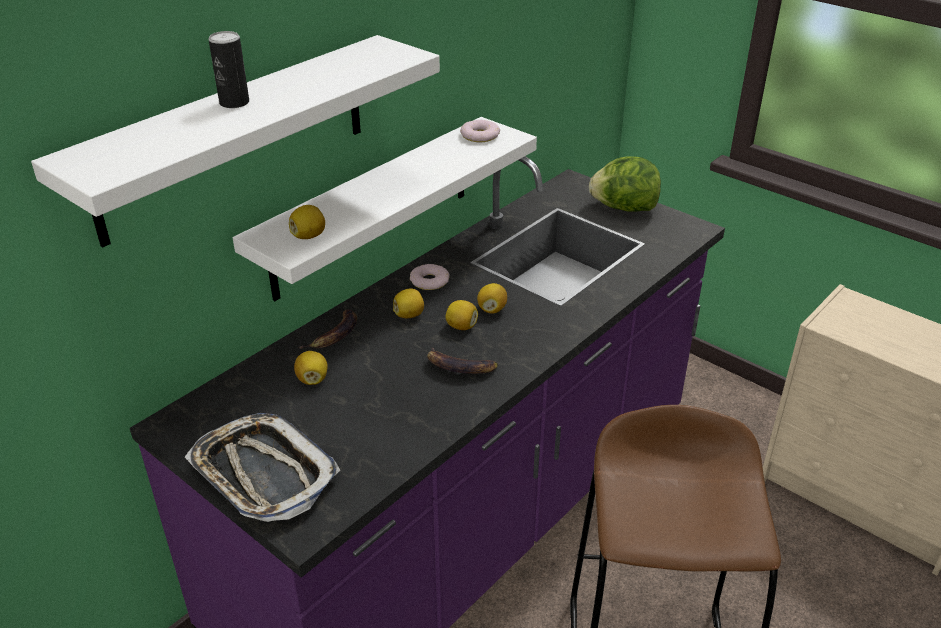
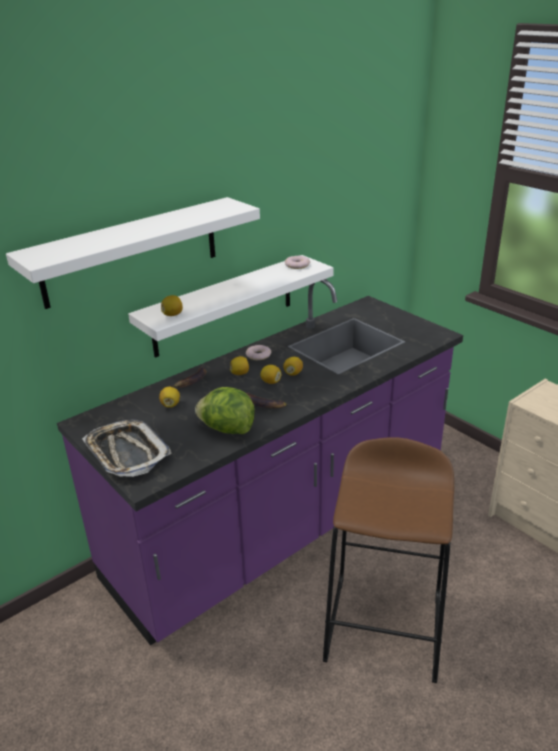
camera: 10 degrees right, 5 degrees down
(234, 102) = (128, 229): can -> none
(624, 208) = (398, 320): lettuce -> lettuce (227, 429)

